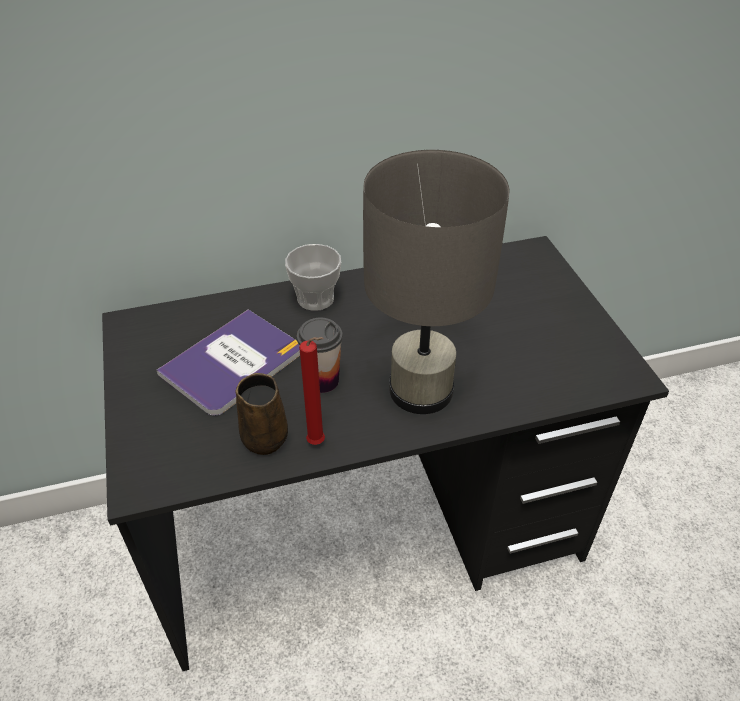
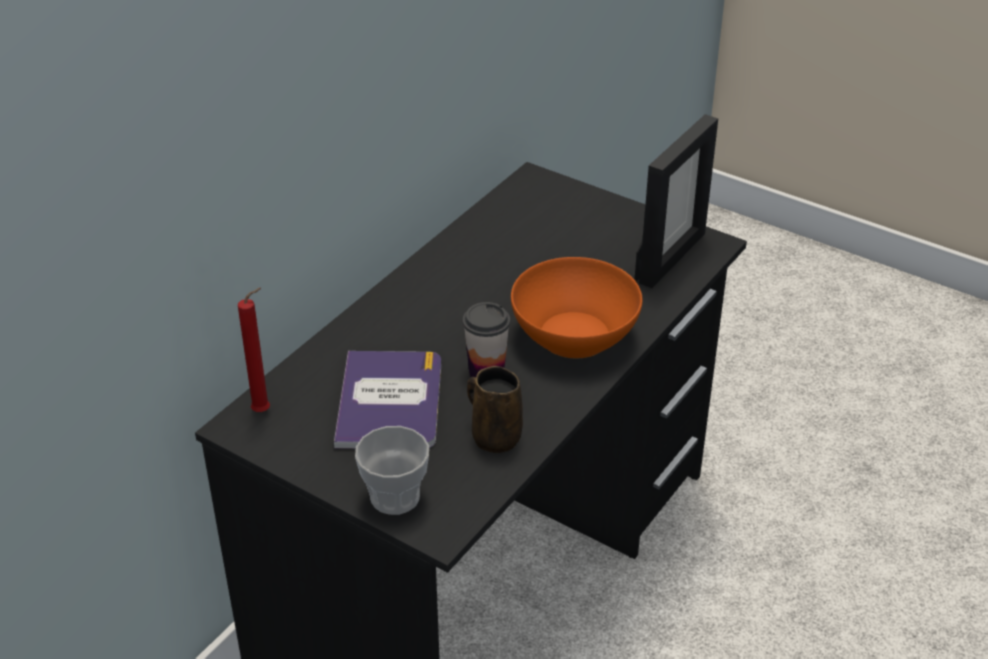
camera: 40 degrees left, 5 degrees down
(315, 298) = (392, 312): cup -> cup (395, 497)
(318, 443) = (543, 416): red candle -> red candle (264, 411)
(422, 390) = (574, 335): grey table lamp -> orange bowl
(579, 368) = (670, 257): none -> picture frame

